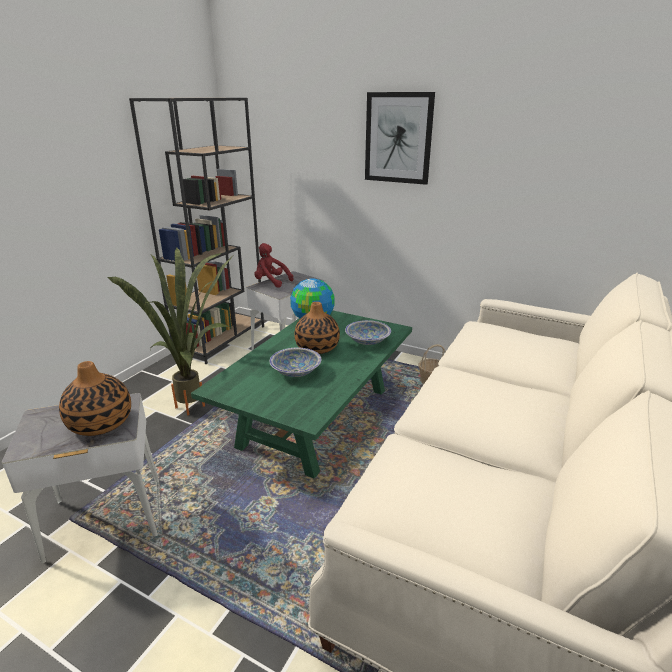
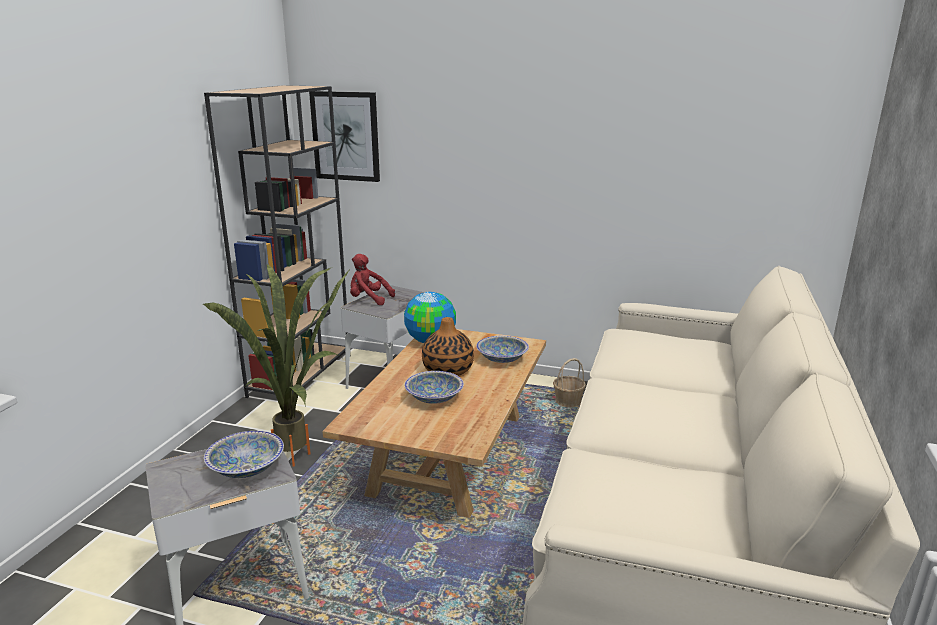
camera: 10 degrees left, 5 degrees down
(100, 423) = (246, 468): vase -> bowl
(316, 417) = (450, 453): green coffee table -> beige coffee table
(398, 138) = (513, 131): picture -> picture (345, 136)

